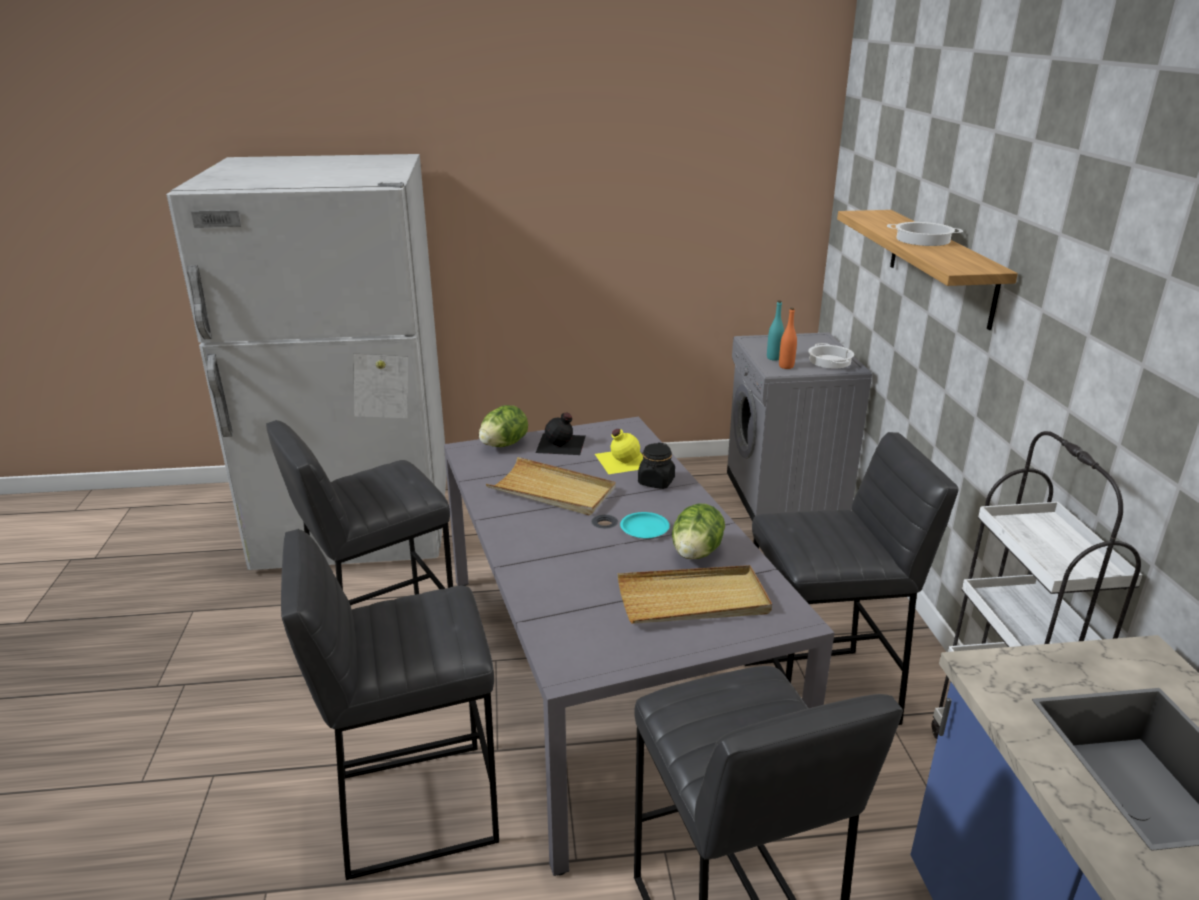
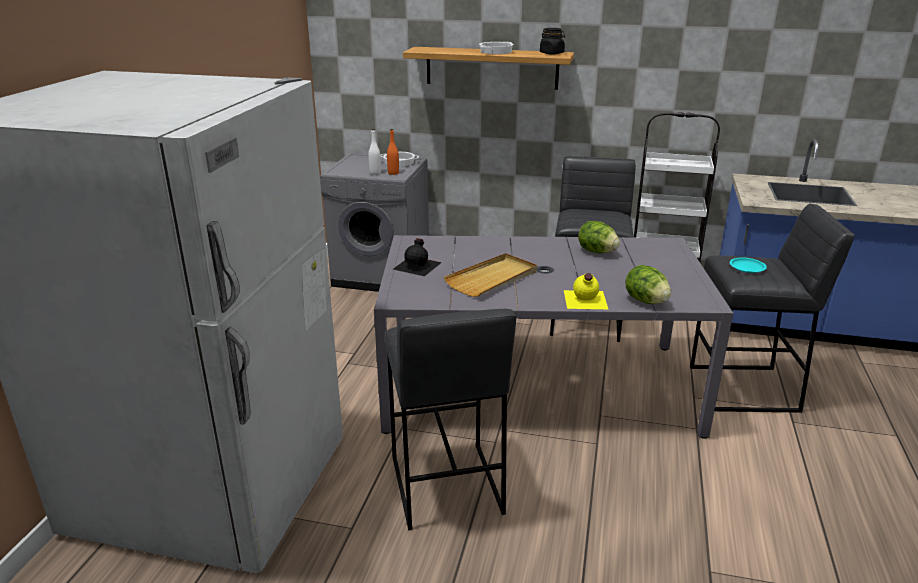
camera: 70 degrees left, 0 degrees up
(413, 808) = (643, 489): grey stool -> none
(504, 444) = (399, 285): lettuce -> lettuce (646, 301)
(622, 460) = (461, 251): yellow bottle -> yellow bottle (584, 299)
(644, 528) = (561, 259): turquoise plate -> turquoise plate (747, 267)
(656, 482) = (501, 246): black jar -> black jar (552, 53)
(693, 600) = (646, 261): beige tray -> none
(774, 358) = (375, 173): turquoise bottle -> white bottle

